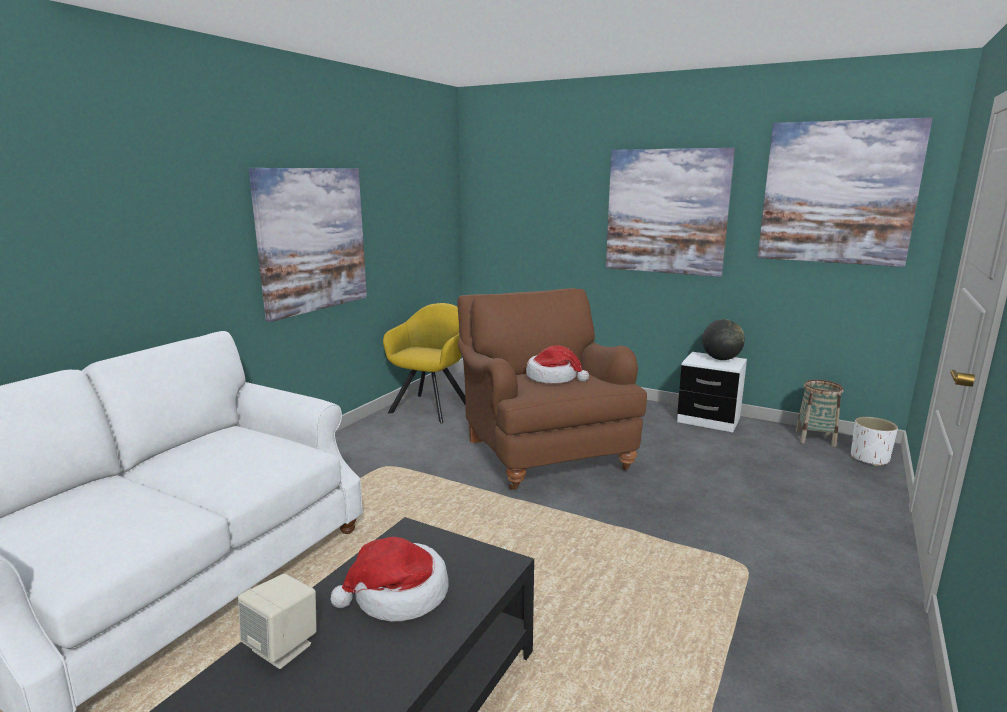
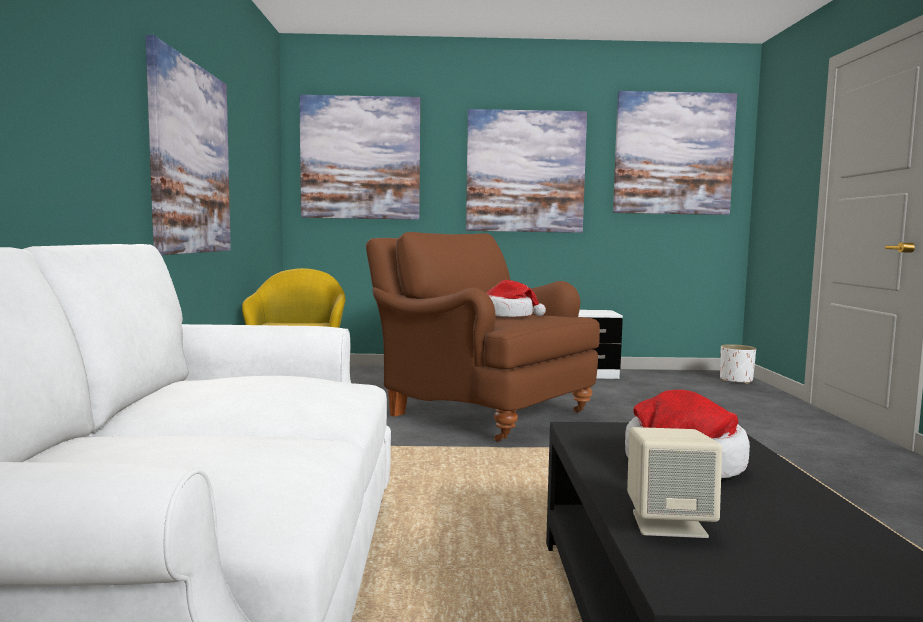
camera: 30 degrees left, 10 degrees down
(519, 197) = (360, 158): none -> picture
(721, 359) = (593, 311): globe -> none
(815, 438) = (682, 375): basket -> none

